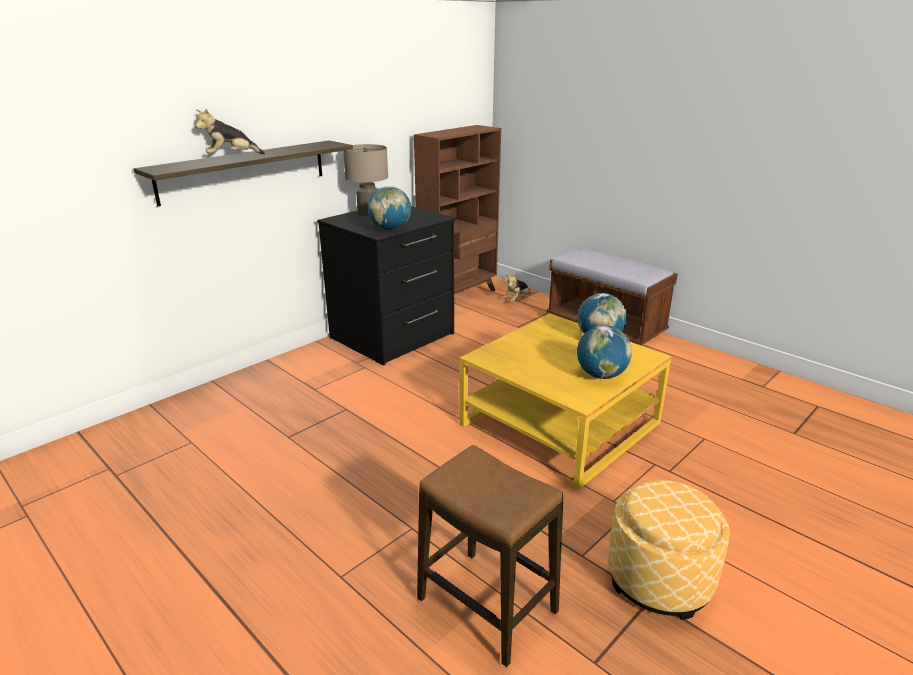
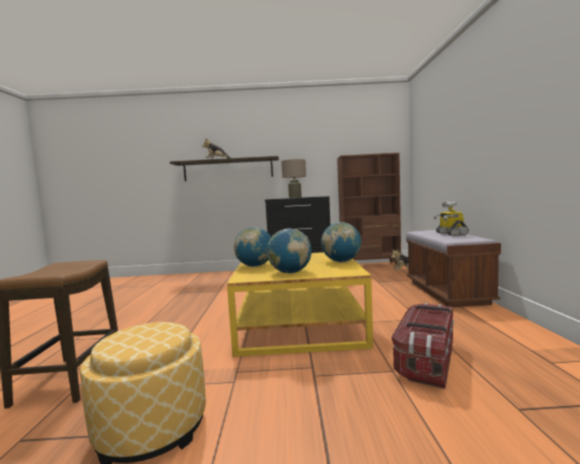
camera: 45 degrees right, 20 degrees down
(390, 229) = (282, 198): globe -> globe (255, 266)
(618, 262) = (450, 234): none -> toy robot
(707, 418) = (426, 361): none -> storage box

